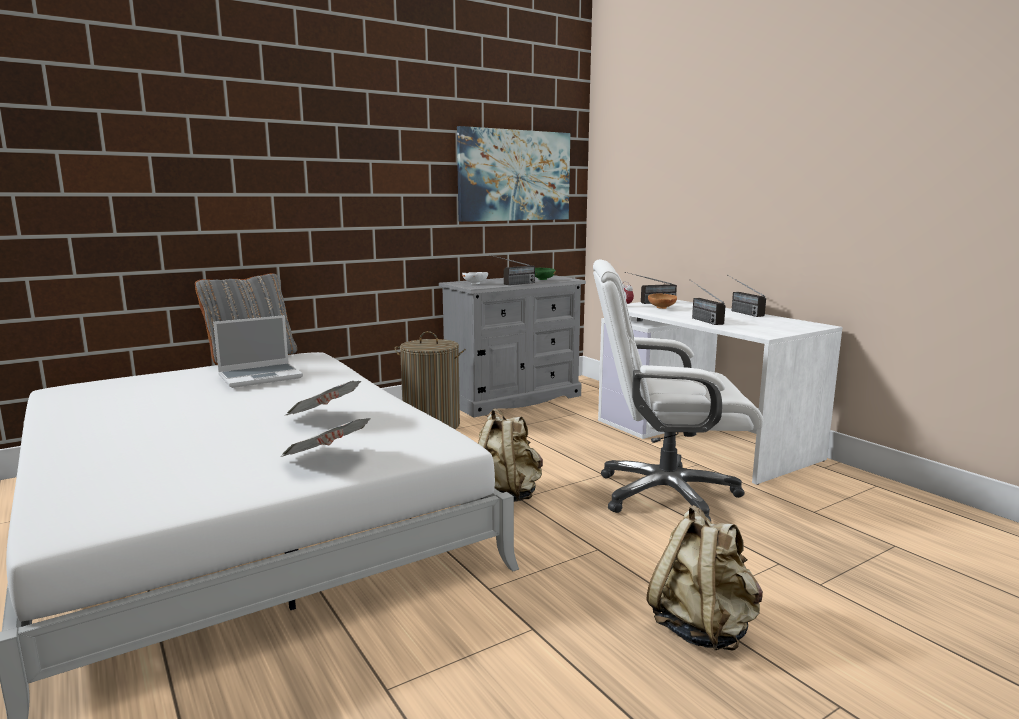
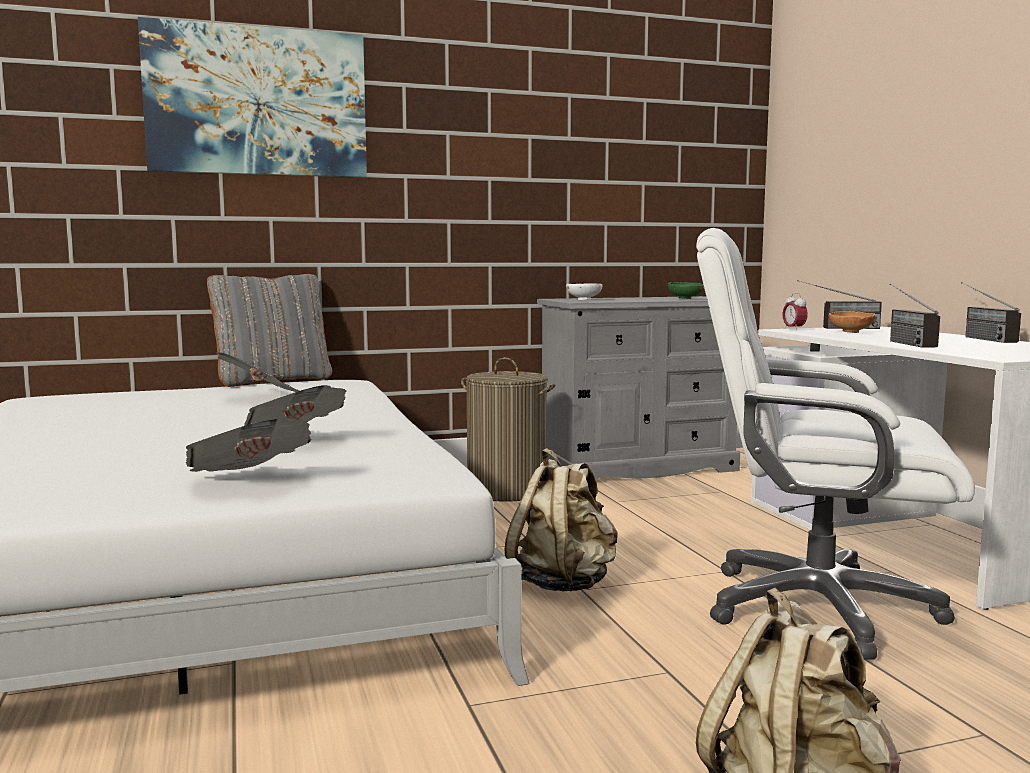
camera: 15 degrees right, 5 degrees down
(261, 377) = (262, 396): laptop -> newspaper
(512, 284) = (635, 300): radio -> none
(514, 175) = (653, 156): picture -> picture (257, 102)

